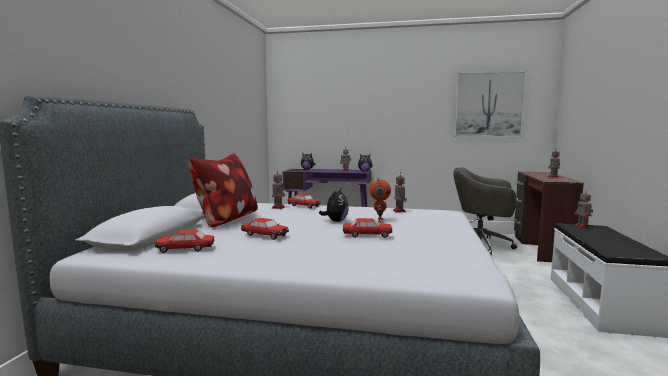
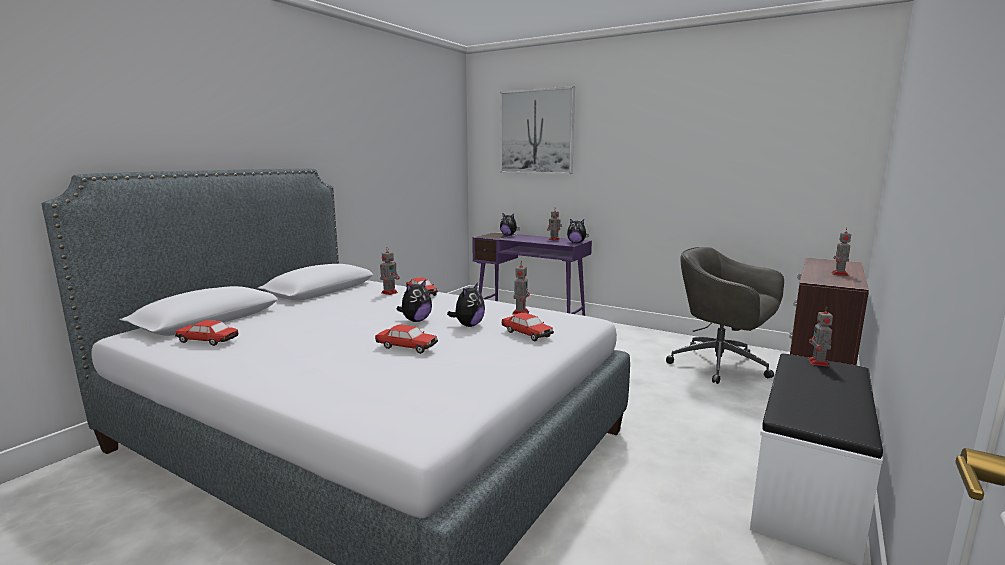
camera: 20 degrees right, 5 degrees up
(226, 220) = (306, 306): pillow -> none
(264, 235) = (305, 332): toy car -> toy car (526, 334)
(379, 220) = (468, 325): toy robot -> plush toy
(488, 104) = (768, 149): picture -> picture (536, 132)

